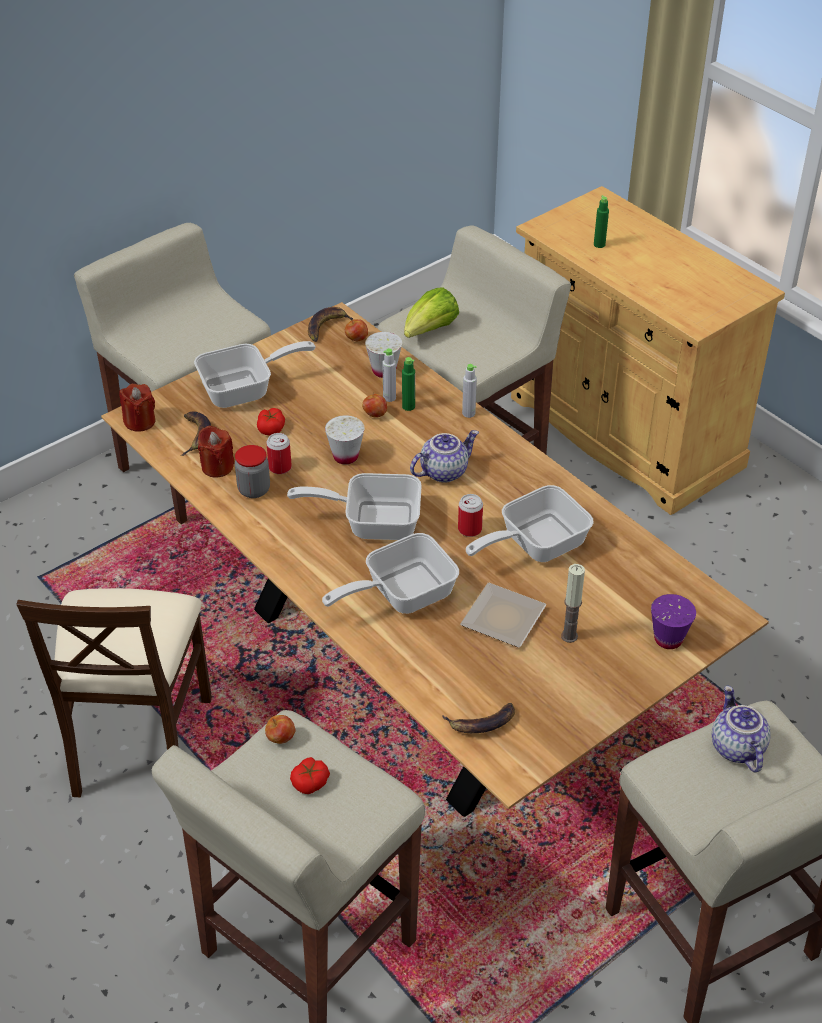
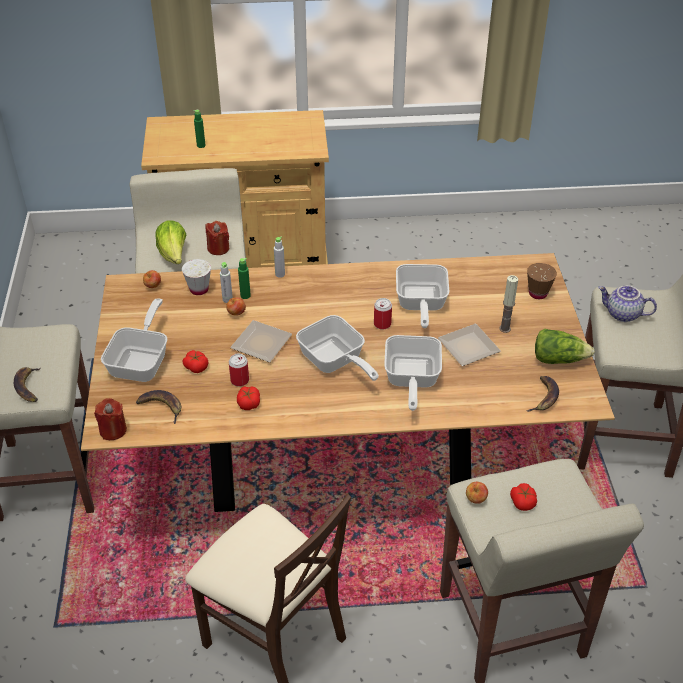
camera: 55 degrees left, 0 degrees up
(217, 467) = (206, 411): red candle -> red candle (218, 248)
(254, 490) = (248, 403): jar -> tomato
(327, 327) = (124, 293): banana -> banana (28, 387)
(345, 456) = (262, 345): white cup -> plate
(372, 522) = (335, 362): frying pan -> frying pan turned 75 degrees counterclockwise
(443, 471) = (320, 310): teapot -> none
(564, 709) = (558, 359): none -> lettuce
(668, 639) = (538, 293): purple cup -> brown cup

